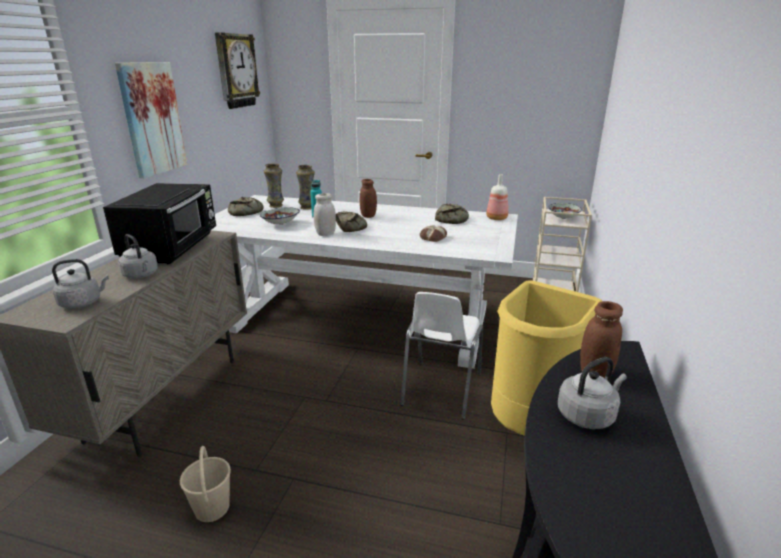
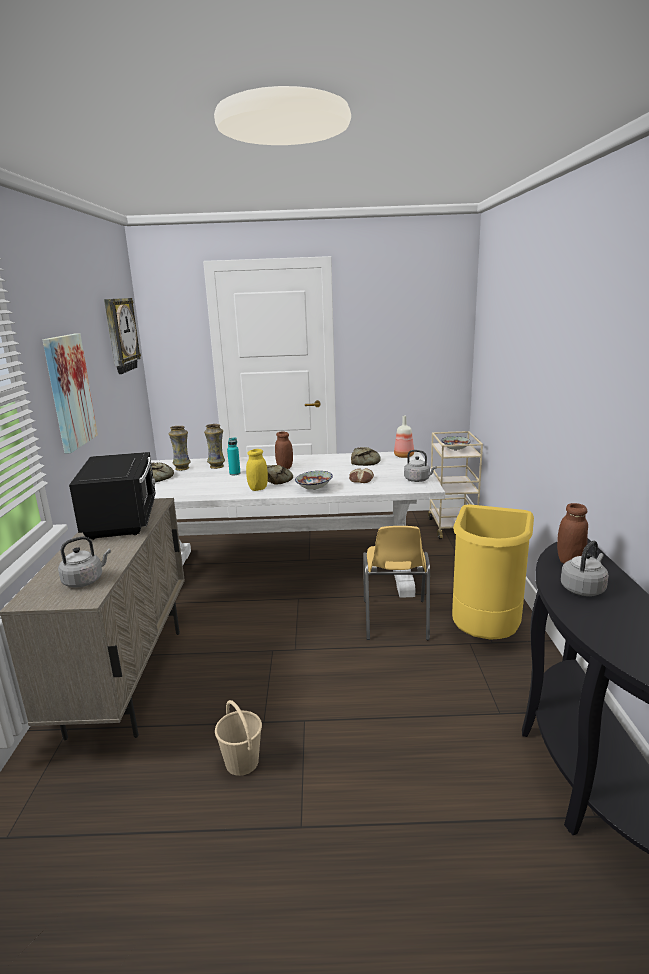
camera: 15 degrees left, 5 degrees down
(141, 275) = (118, 548): grey kettle -> grey kettle (418, 480)
(281, 224) = (205, 485): bowl -> bowl (314, 489)
(325, 234) = (258, 488): white jar -> yellow jar
(440, 390) = (395, 620): white chair -> yellow chair

